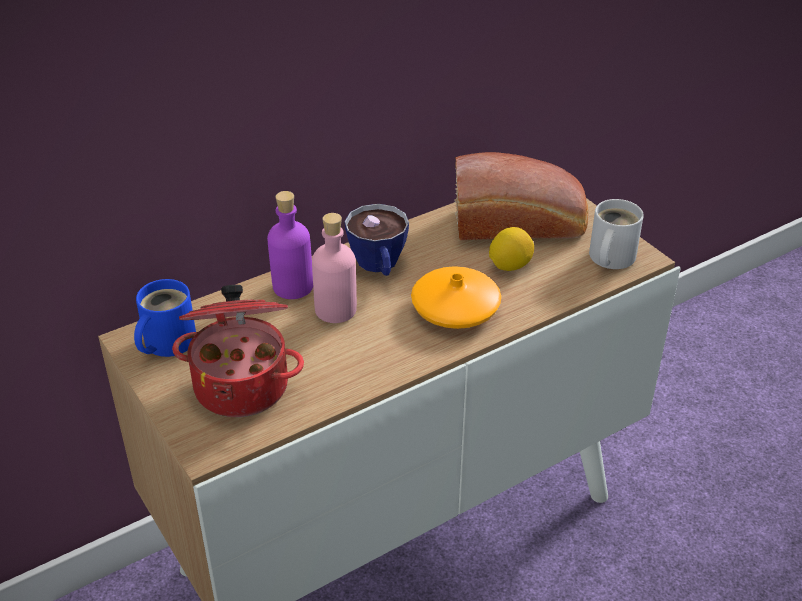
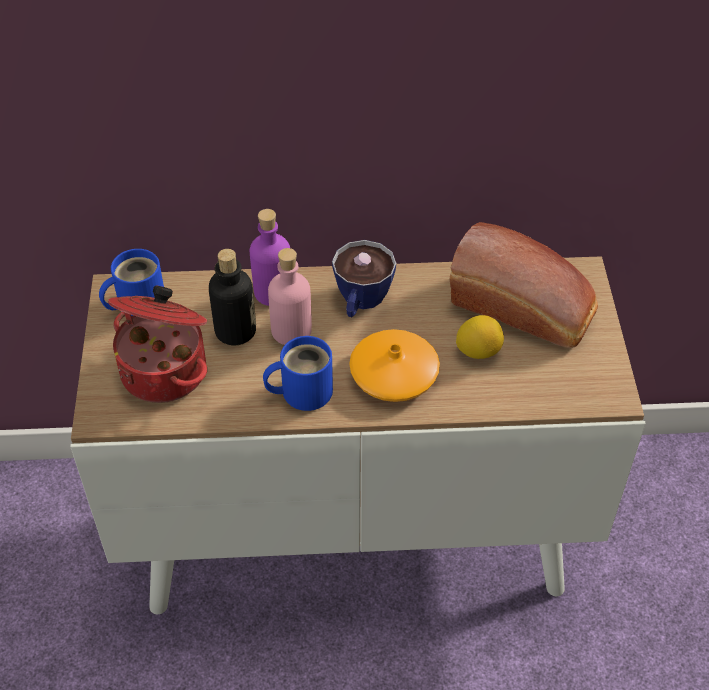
camera: 30 degrees right, 10 degrees up
(283, 329) = (235, 331): none -> bottle
(386, 351) = (301, 390): none -> blue mug
(609, 257) = (580, 382): white mug -> none

